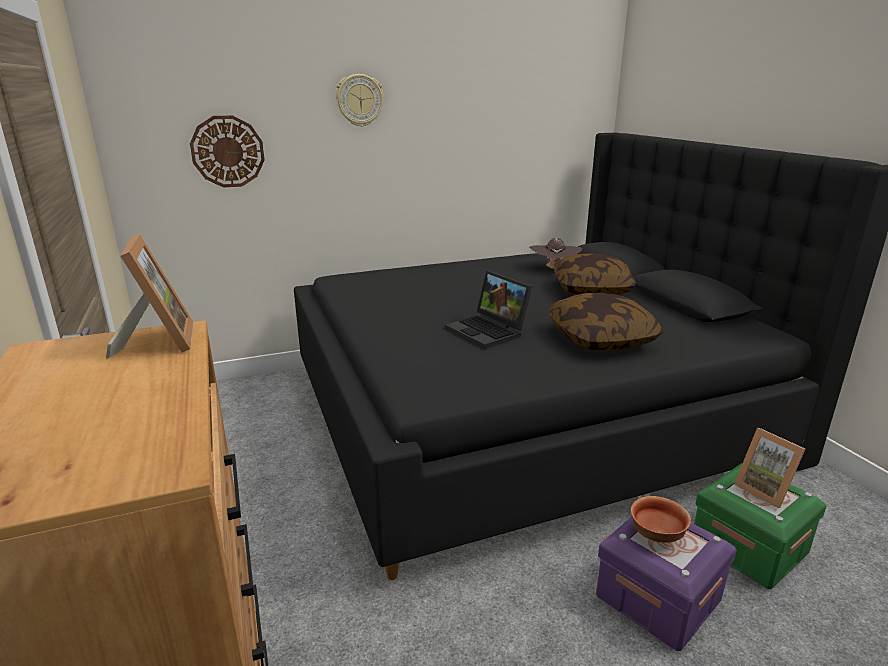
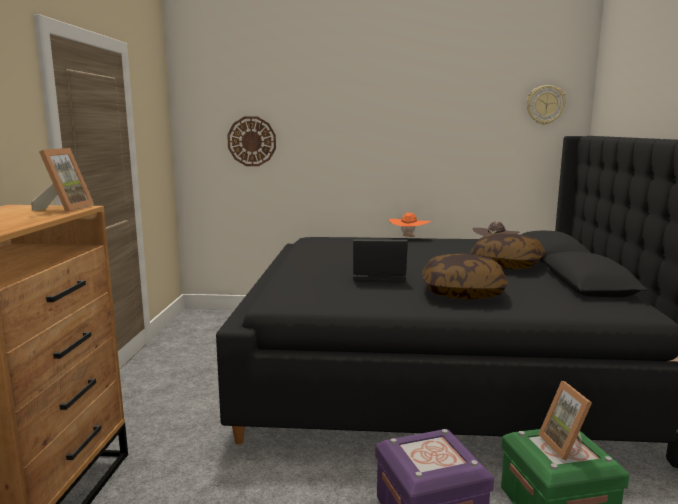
camera: 25 degrees right, 10 degrees down
(359, 100) = (349, 107): wall clock -> wall clock (545, 105)
(448, 263) = (409, 237): none -> orange hat
(489, 331) = (377, 277): laptop -> laptop turned 105 degrees clockwise
(657, 536) = (424, 448): bowl -> none

